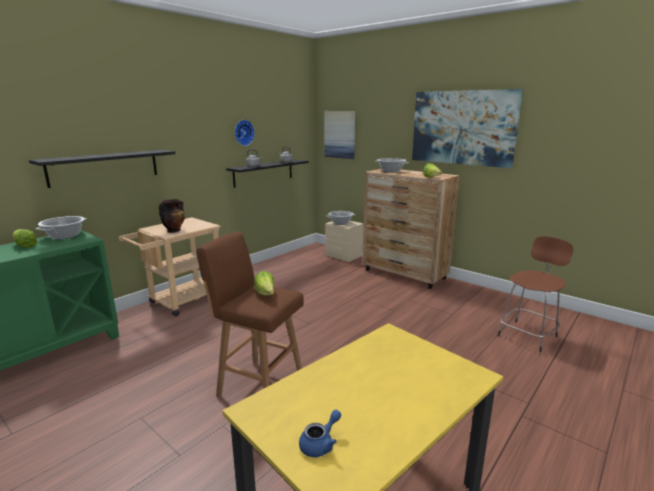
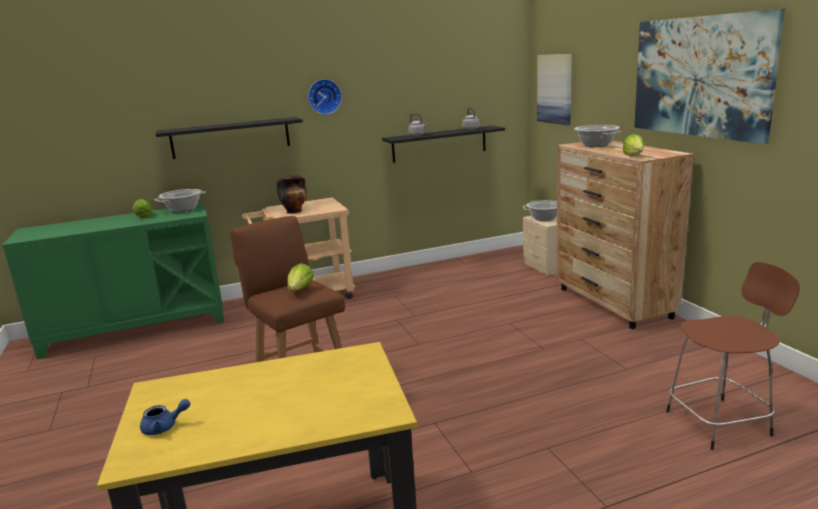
camera: 30 degrees right, 0 degrees up
(243, 132) = (408, 92): wall clock -> wall clock (324, 96)

